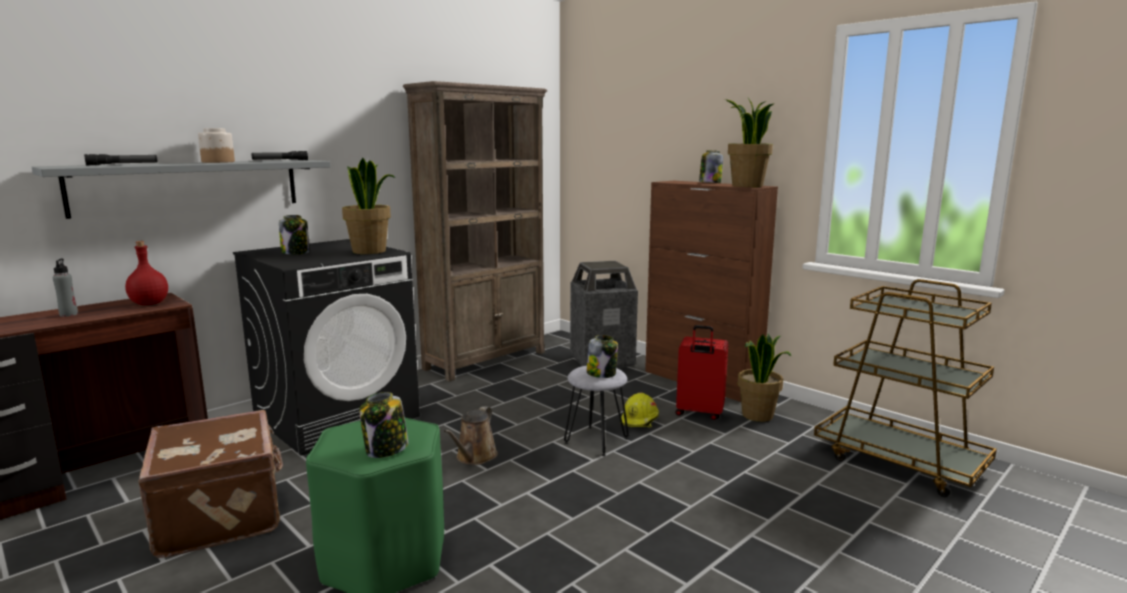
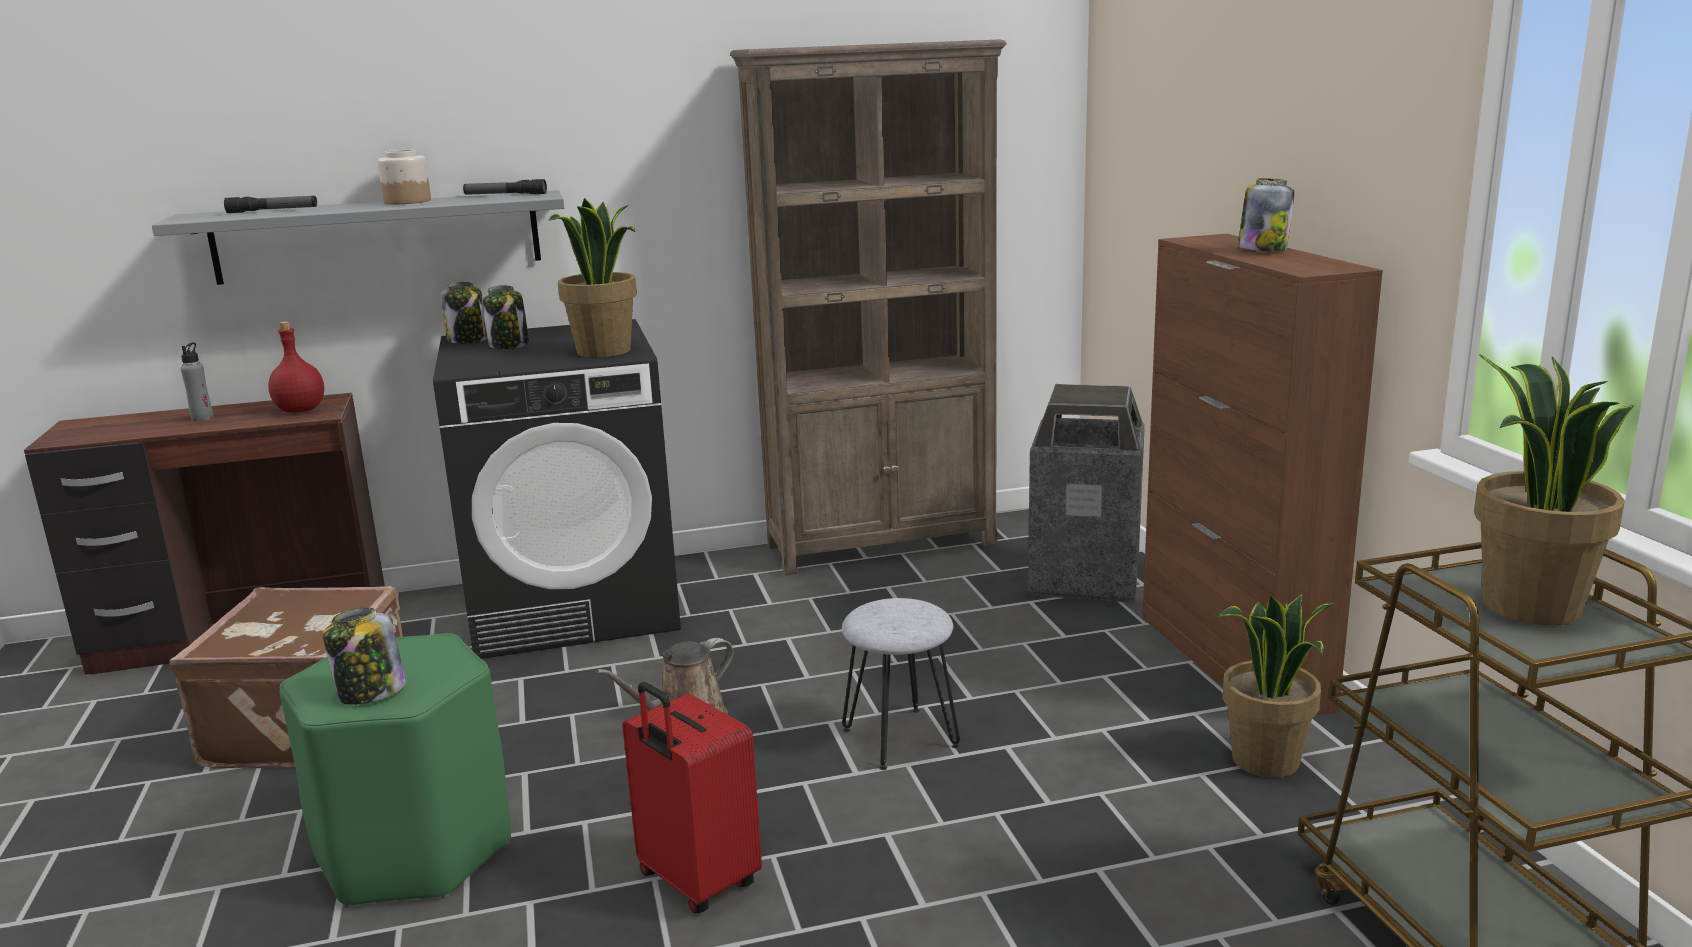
camera: 30 degrees right, 5 degrees up
(602, 374) = (898, 621): jar -> jar (468, 340)
(640, 420) = (1019, 716): yellow hard hat -> none
(699, 413) = (1148, 728): red suitcase -> red suitcase (696, 882)
(746, 186) = (1309, 265): potted plant -> potted plant (1529, 607)

